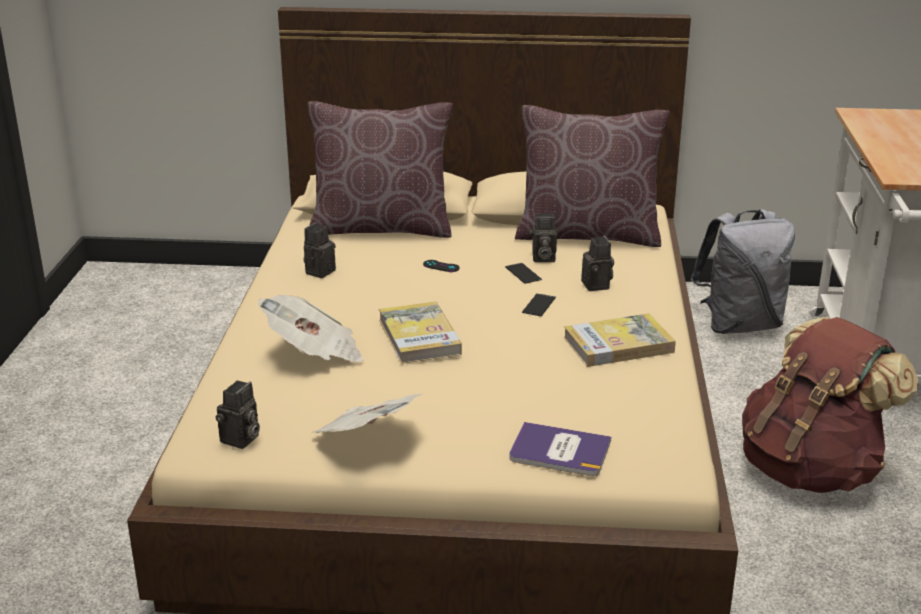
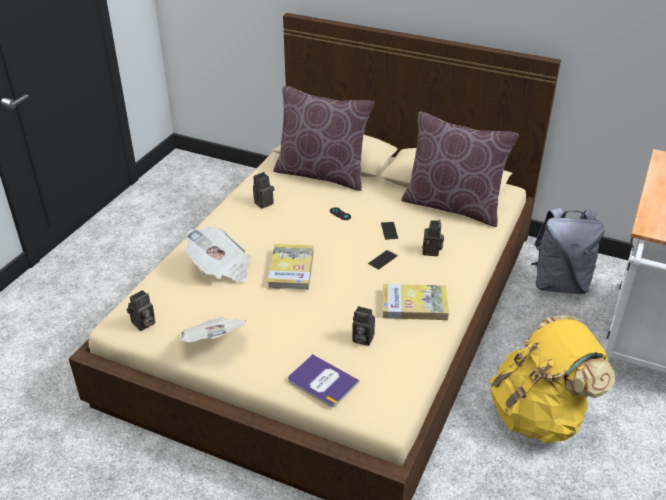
camera: 20 degrees right, 10 degrees up
(542, 258) = (409, 220): camera -> camera (361, 339)
(811, 470) = (539, 414): brown backpack -> yellow backpack

